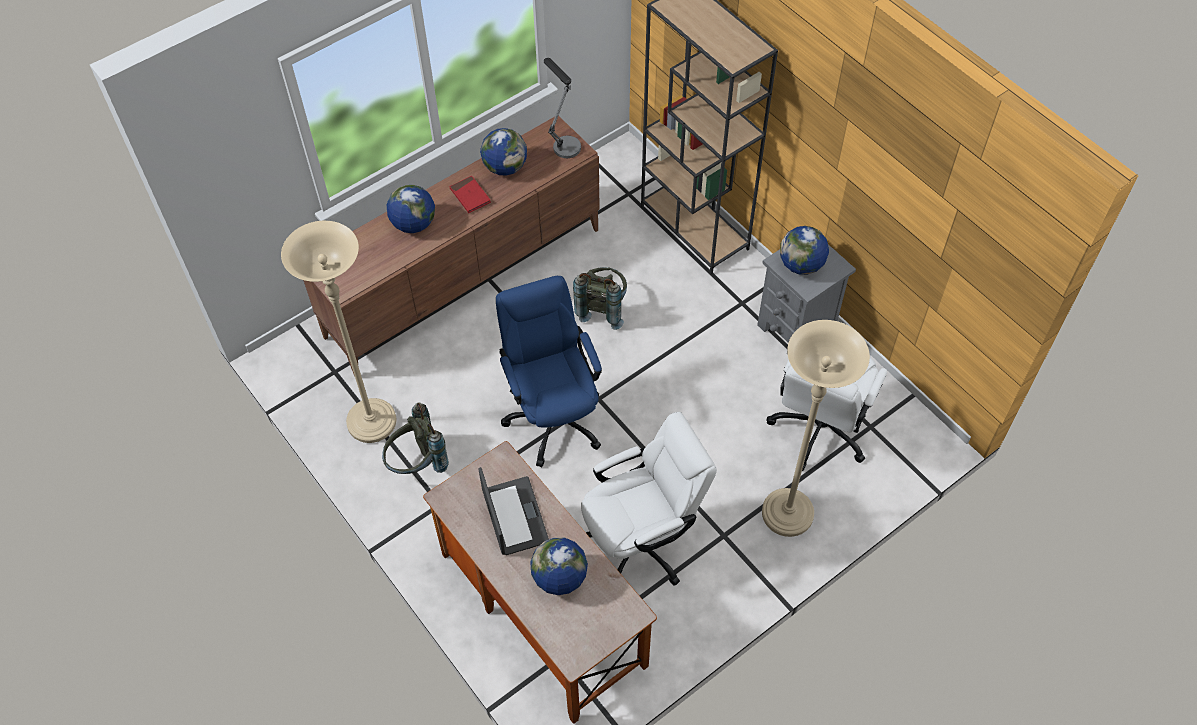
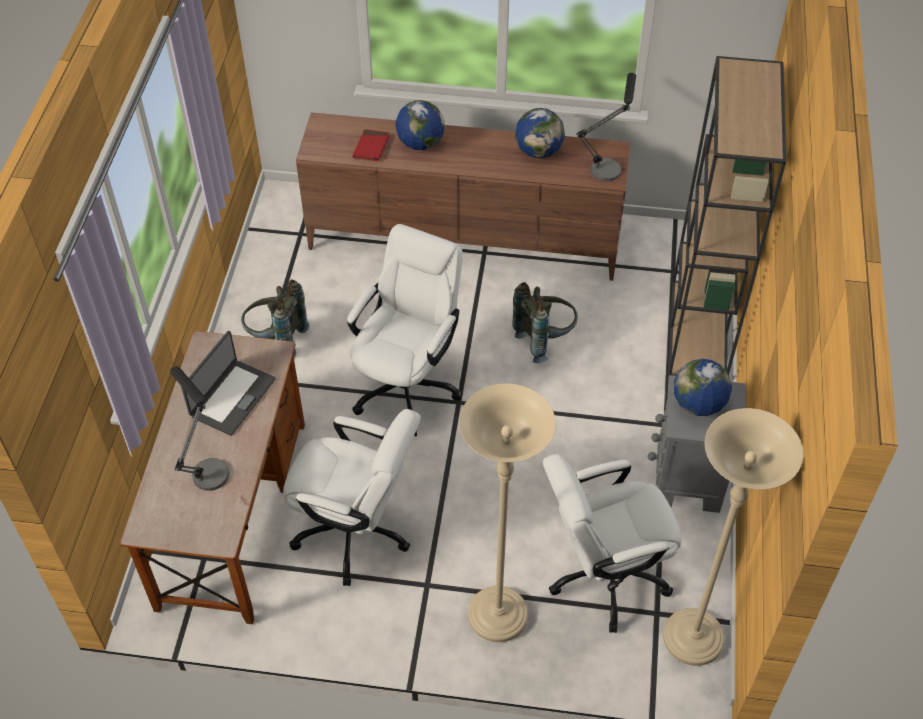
camera: 45 degrees right, 5 degrees down
(372, 422) = (282, 287): beige floor lamp -> beige floor lamp (692, 639)
(470, 196) = (486, 153): red book -> red book (371, 147)
(552, 417) = (408, 387): blue office chair -> white office chair
(560, 578) = (206, 466): globe -> table lamp

